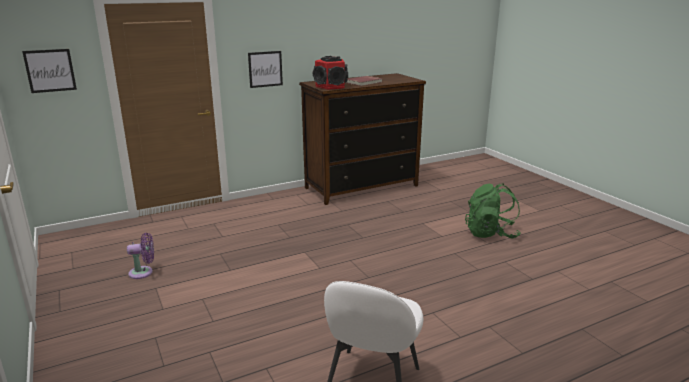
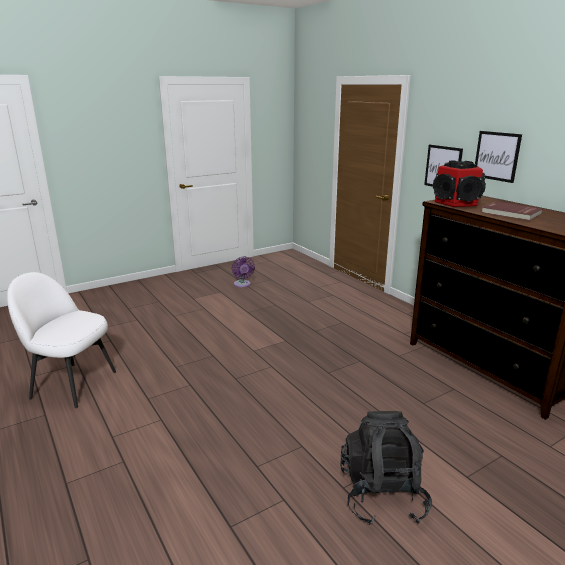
camera: 85 degrees right, 0 degrees up
(50, 70) = (311, 134): picture -> picture (496, 156)
(491, 234) = (382, 495): green backpack -> black backpack

